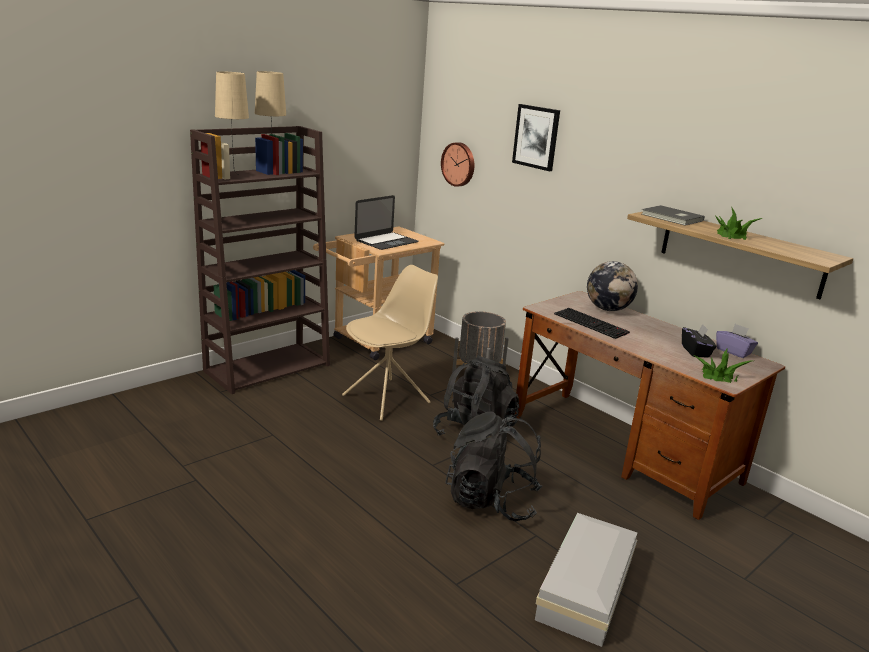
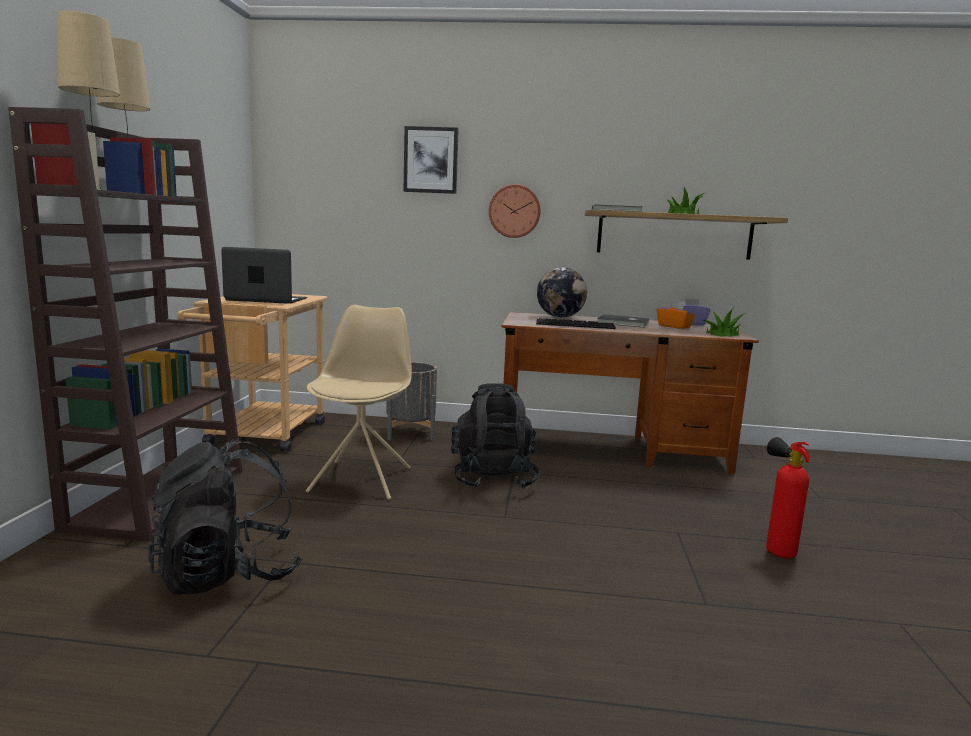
camera: 40 degrees left, 10 degrees down
(386, 241) = (266, 299): laptop -> laptop turned 90 degrees counterclockwise
(459, 164) = (322, 206): wall clock -> wall clock (514, 211)
(491, 501) = (602, 523): black backpack -> black backpack (228, 574)
(588, 588) = (775, 551): white storage box -> fire extinguisher
(651, 333) = (623, 323): none -> grey book
(695, 351) = (674, 326): black tissue box -> orange tissue box

